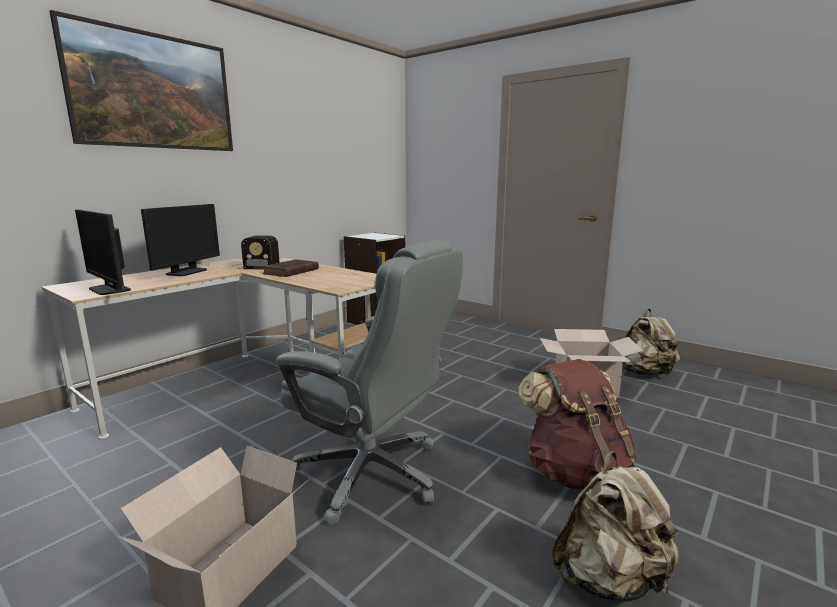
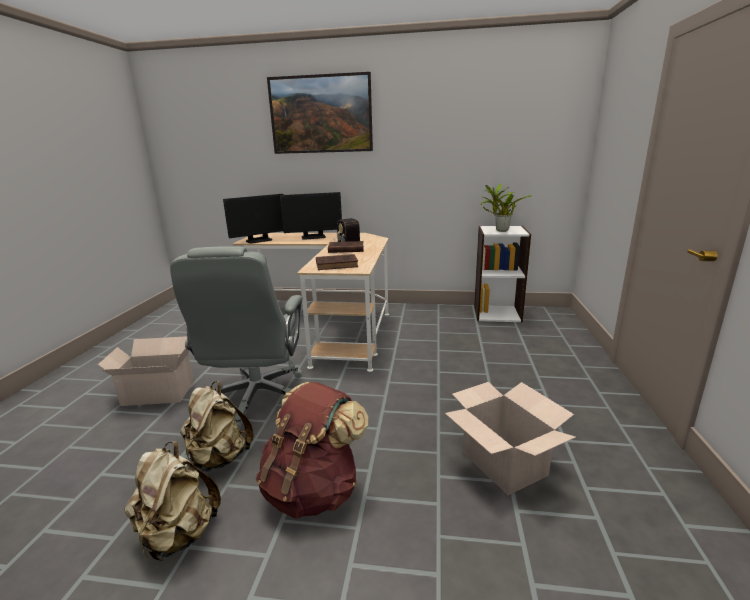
camera: 60 degrees right, 5 degrees up
(110, 289) = (259, 240): monitor -> monitor turned 135 degrees counterclockwise
(347, 280) = (338, 265): none -> brown book
(376, 236) = (500, 230): none -> potted plant
(645, 373) = (627, 511): beige backpack -> beige backpack (219, 459)

